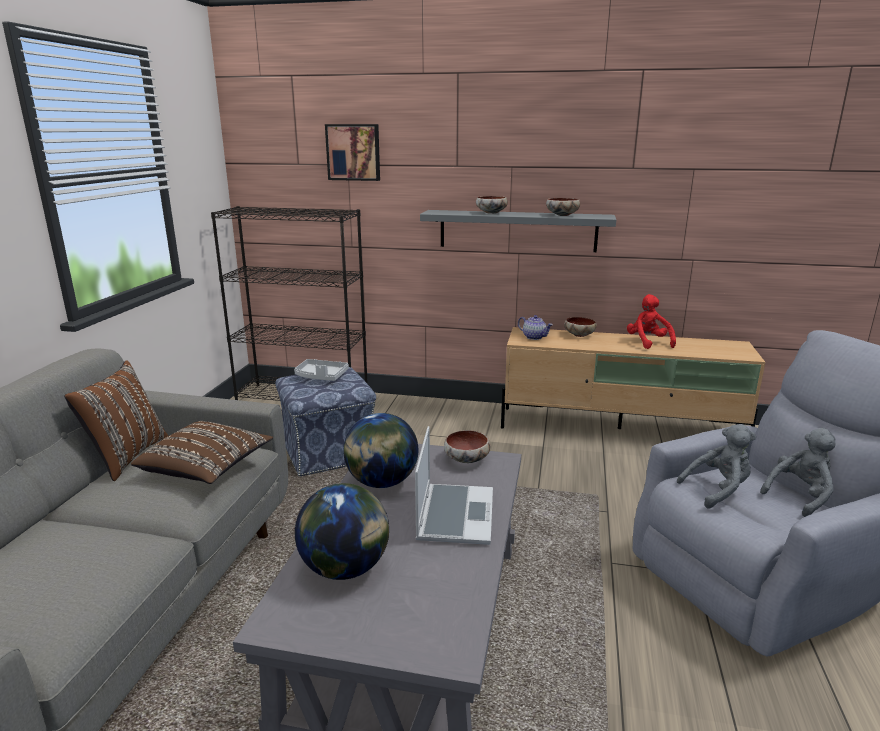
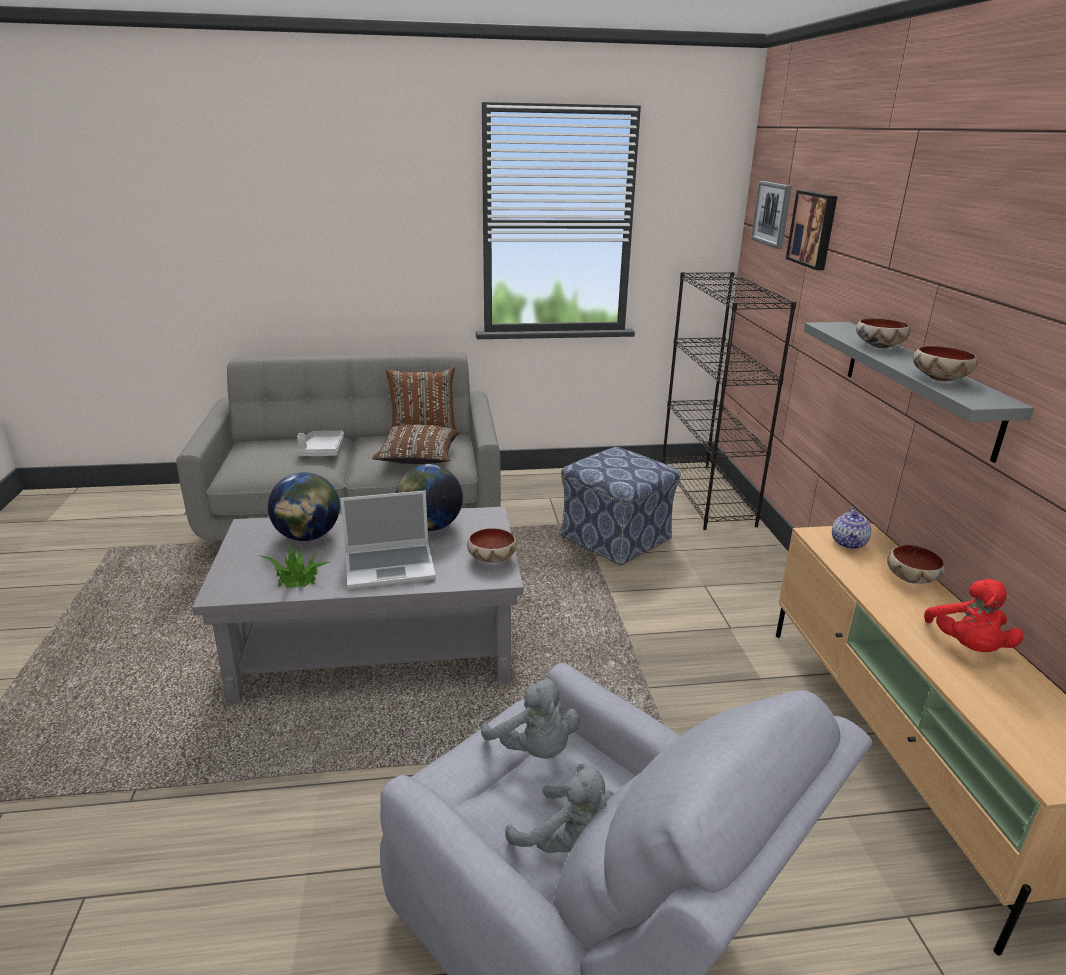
camera: 70 degrees right, 5 degrees up
(280, 148) = (772, 214): none -> picture
(321, 377) = (629, 460): grey tray -> grey tray (321, 451)
(446, 582) = (297, 578): none -> potted plant
(648, 342) = (966, 647): red plush toy -> red plush toy turned 135 degrees clockwise

